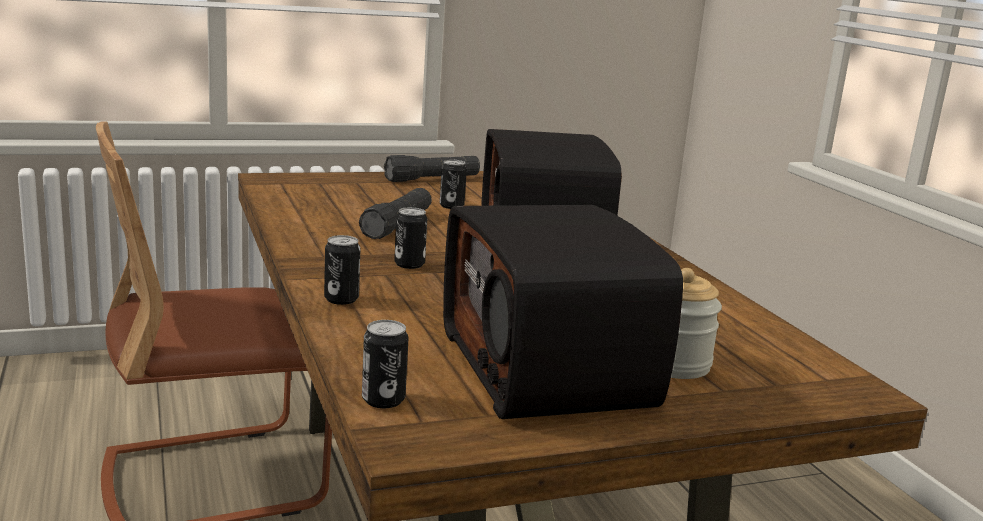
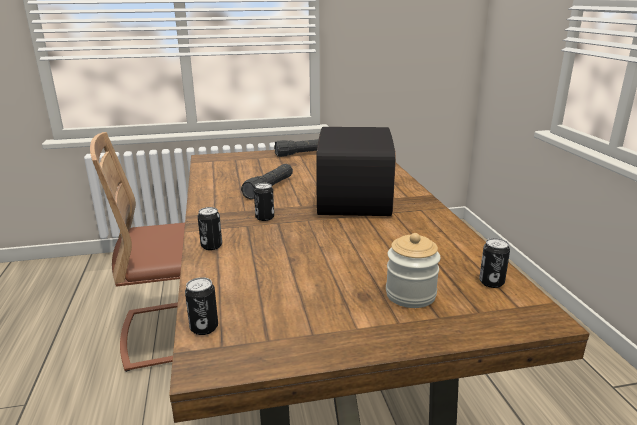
camera: 10 degrees right, 5 degrees up
(451, 206) = (308, 172): can -> can (491, 282)
(550, 369) = (324, 300): radio -> none

